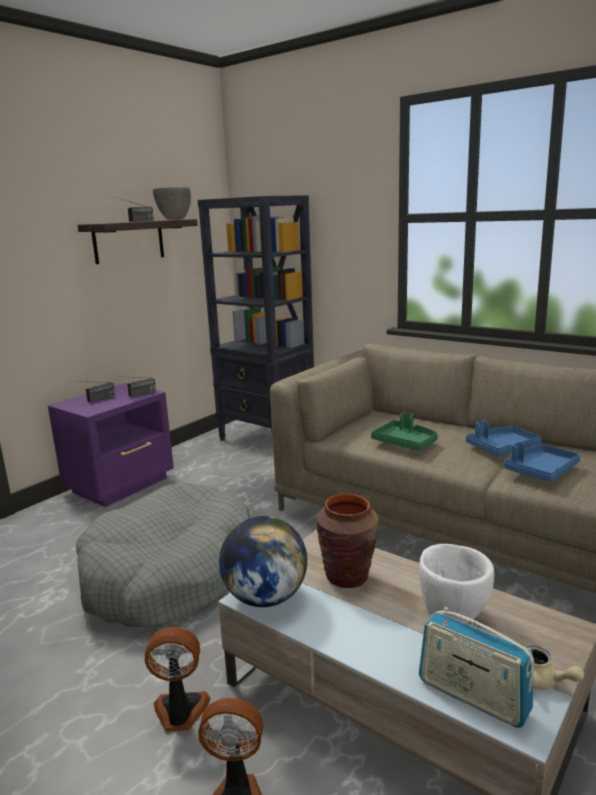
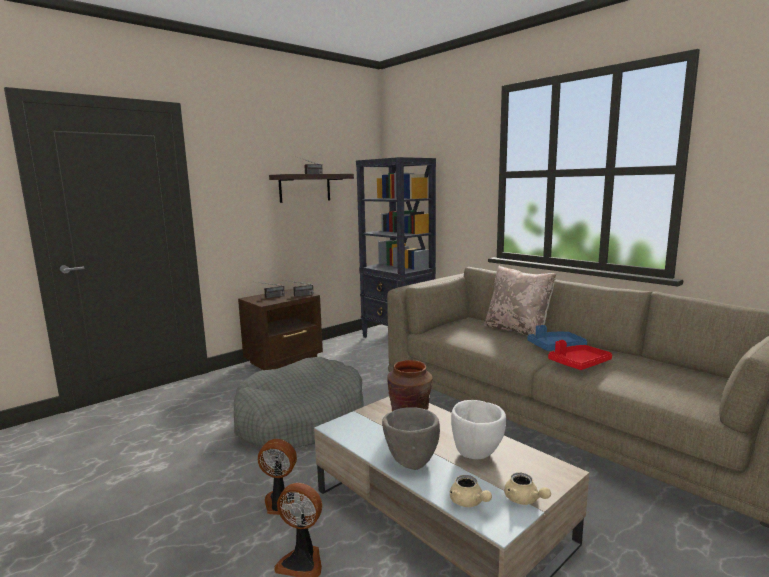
camera: 10 degrees right, 5 degrees down
(122, 485) = (285, 361): purple nightstand -> brown nightstand
(174, 219) = (338, 173): grey bowl -> grey bowl (411, 461)
(265, 598) = (346, 428): globe -> none
(405, 443) = (481, 338): green tray -> none
(444, 427) = (517, 330): none -> beige pillow
(473, 696) = (469, 502): radio -> beige teapot
(541, 471) = (579, 363): blue tray -> red tray

